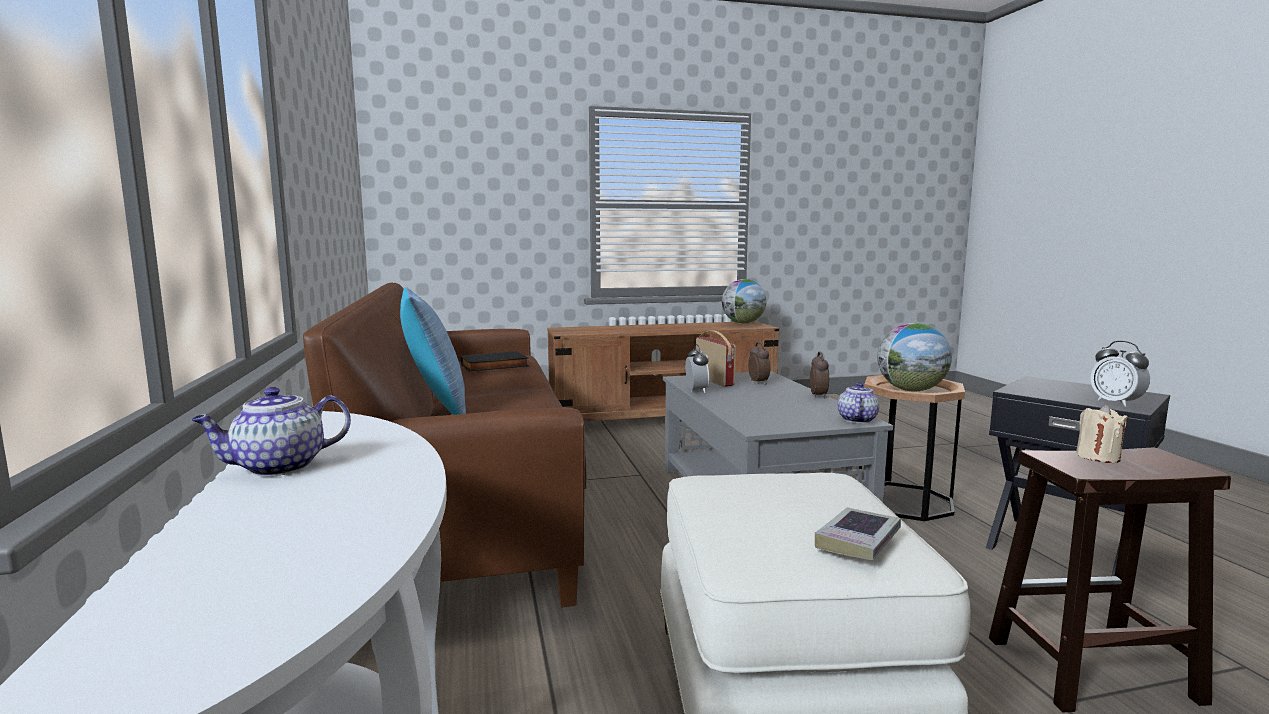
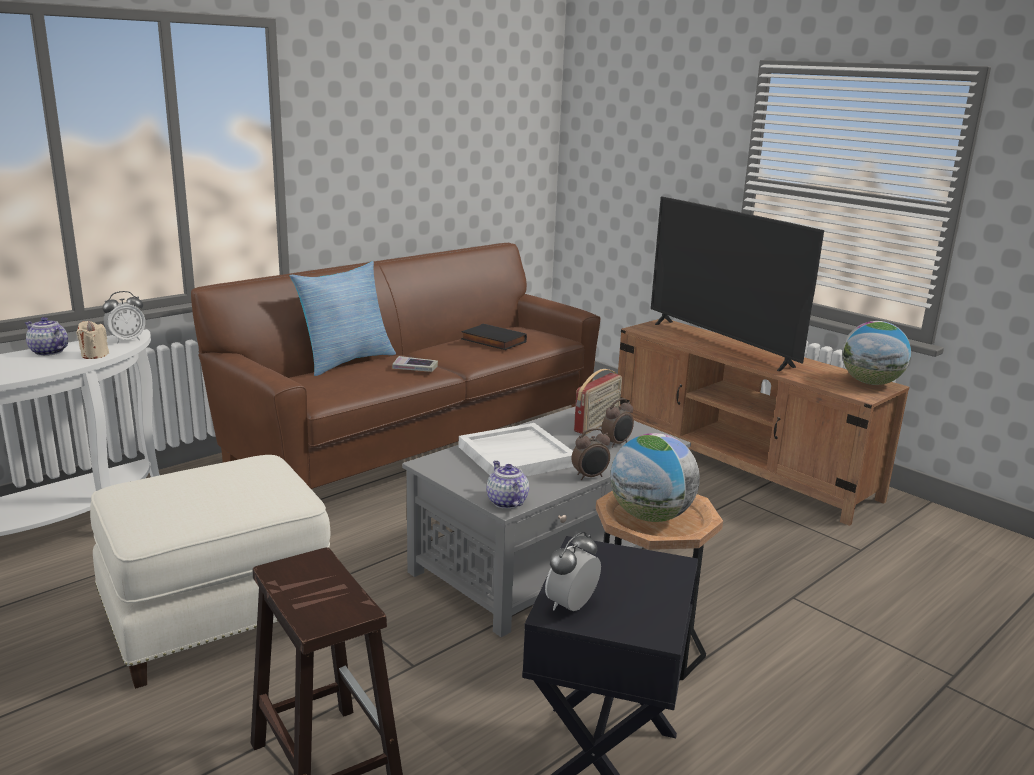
camera: 60 degrees right, 10 degrees up
(631, 328) = (720, 344): none -> television
(696, 391) = (540, 424): alarm clock -> alarm clock (126, 340)
(760, 405) = (517, 455): none -> white tray
(856, 419) = (506, 502): teapot -> teapot turned 105 degrees counterclockwise
(858, 540) = (156, 513): book -> book (415, 368)
(1097, 457) = (328, 581): beige candle -> beige candle (94, 355)

